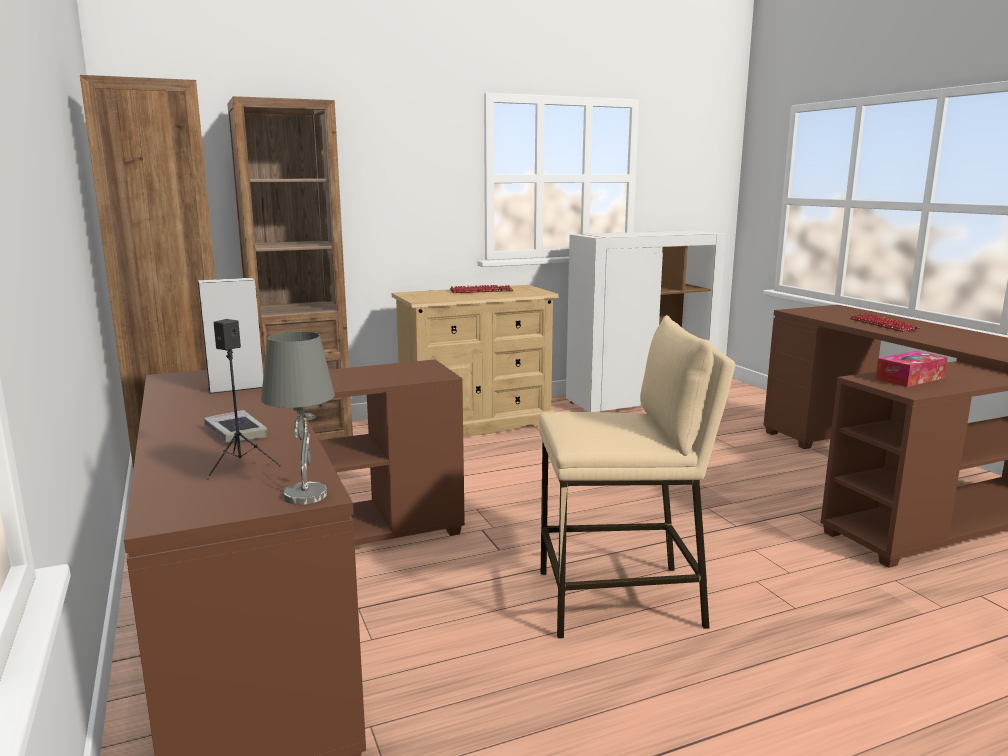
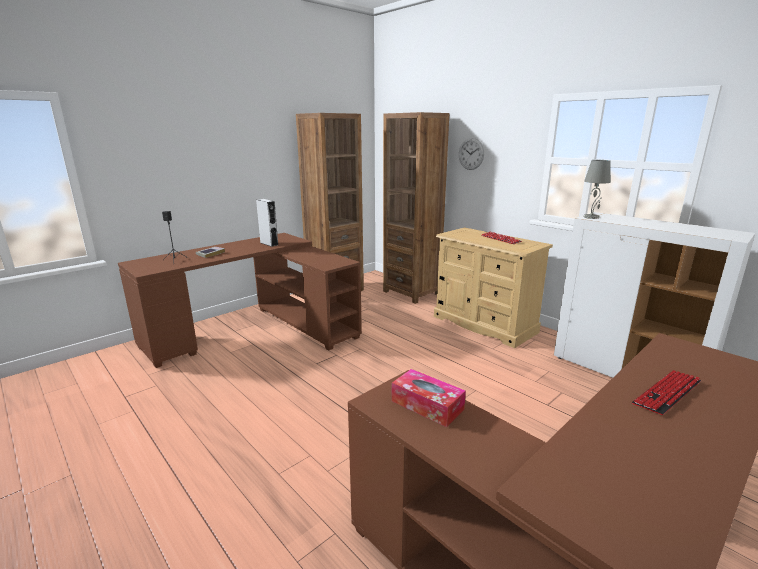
camera: 70 degrees right, 5 degrees up
(305, 495) = (144, 271): grey table lamp -> grey table lamp (591, 217)
(365, 175) = (471, 154): none -> wall clock
(620, 600) = (273, 406): beige stool -> none

